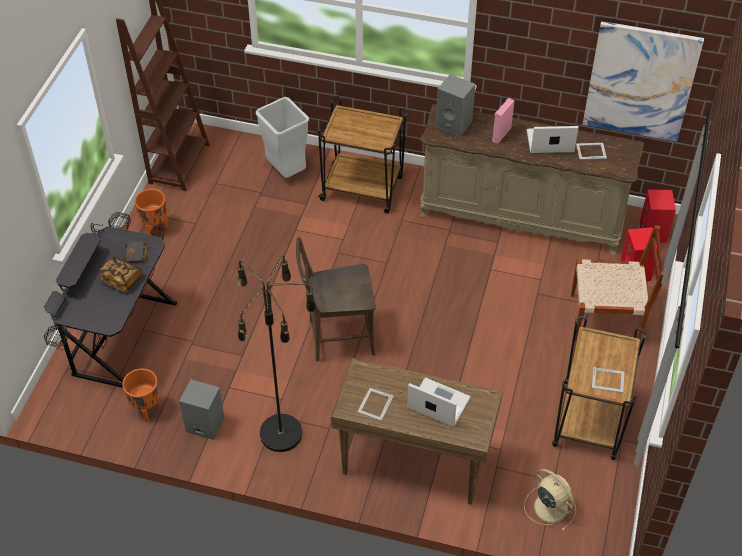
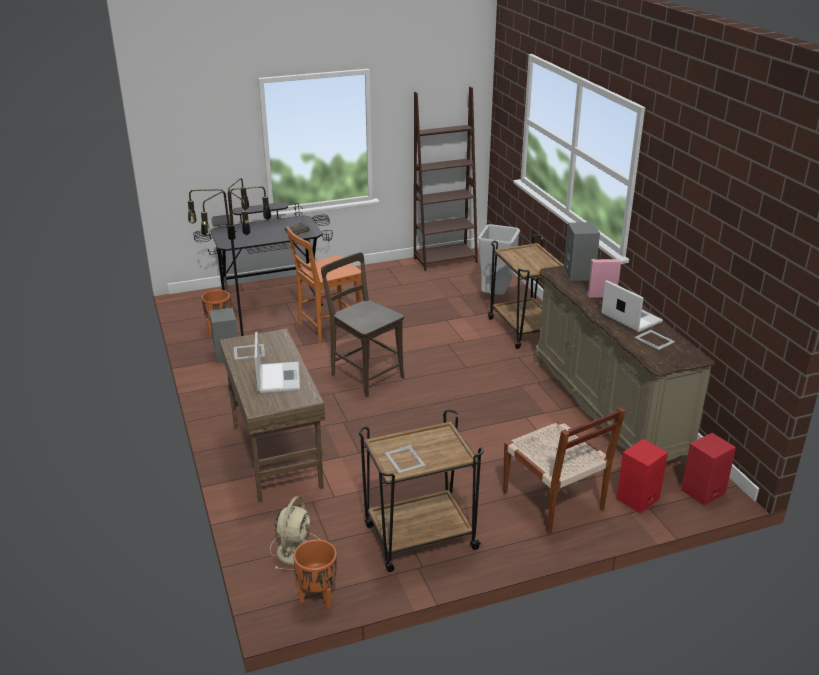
camera: 55 degrees right, 20 degrees down
(121, 279) = (269, 235): book -> none
(155, 228) = (378, 274): orange planter -> orange planter (318, 597)
(225, 321) = (327, 327): none -> orange chair
(640, 81) = (736, 290): picture -> none

